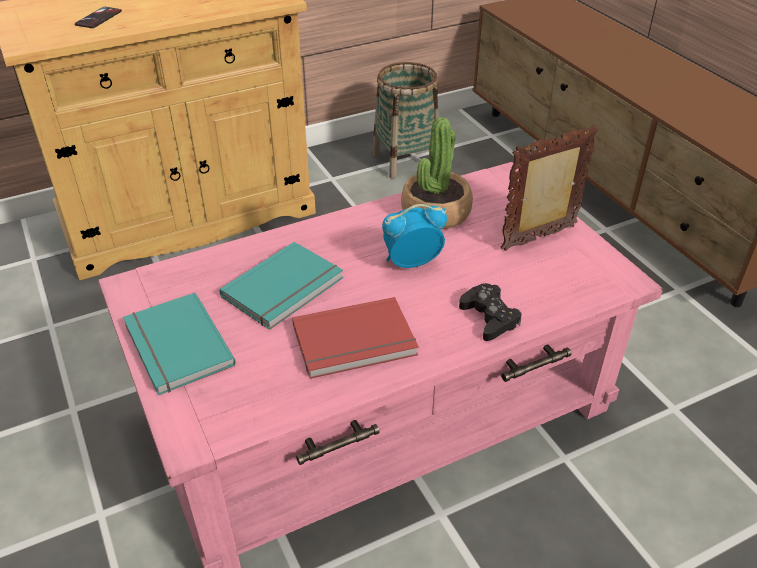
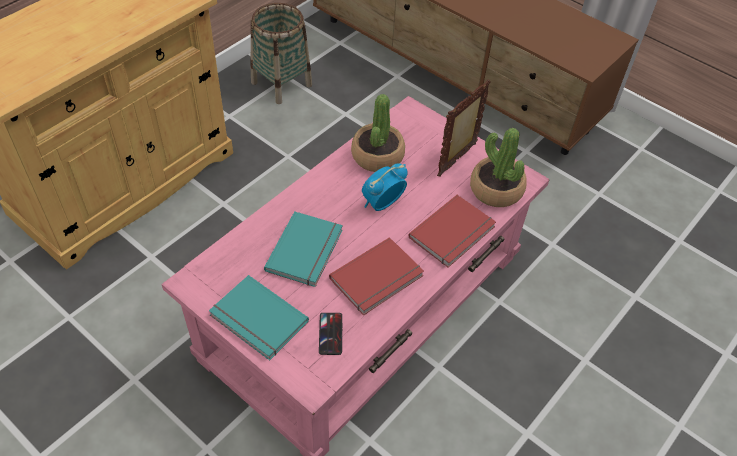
camera: 25 degrees left, 10 degrees up
(99, 18) = (48, 53): phone -> phone (330, 334)
(489, 317) = (454, 233): black game controller -> red book
(576, 282) = (496, 190): none -> potted plant

